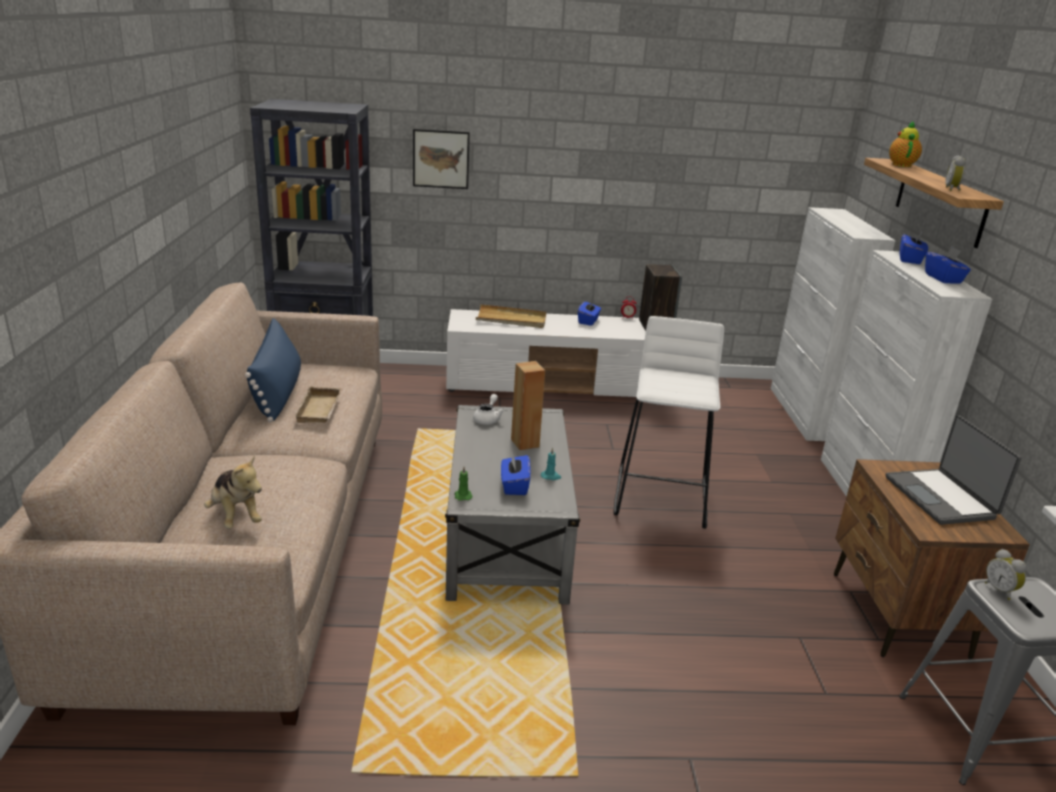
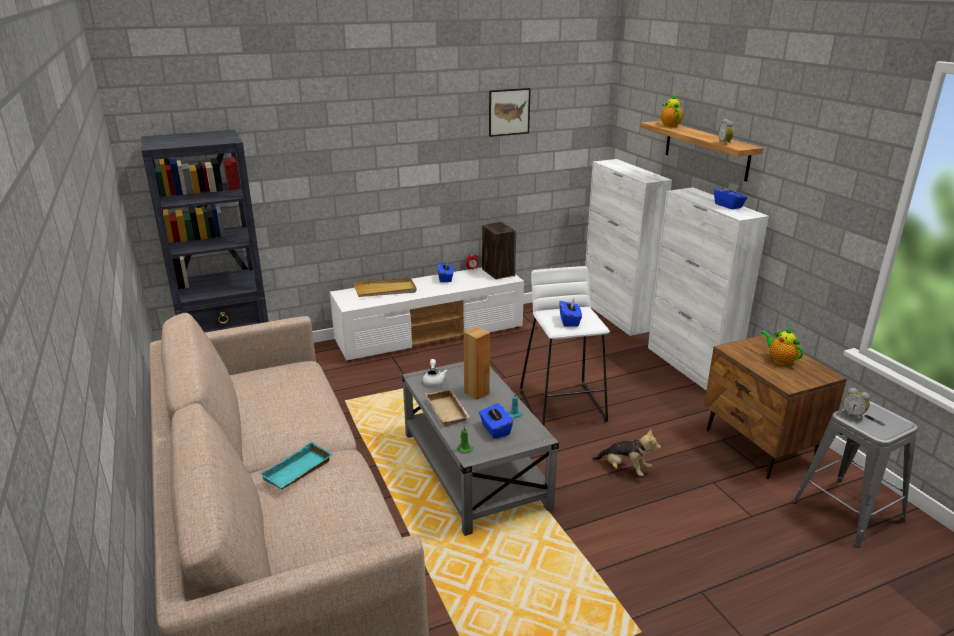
camera: 20 degrees left, 0 degrees up
(235, 516) = (314, 521): plush toy -> plush toy (625, 469)
(258, 465) = (298, 472): none -> turquoise tray
(278, 393) = (256, 403): blue pillow -> none
(321, 410) = (307, 409): beige tray -> beige tray (449, 411)
(441, 159) = (304, 167): picture -> picture (509, 112)
(910, 259) = (696, 194): blue tissue box -> blue tissue box (569, 321)
(941, 498) = (780, 360): laptop -> teapot

